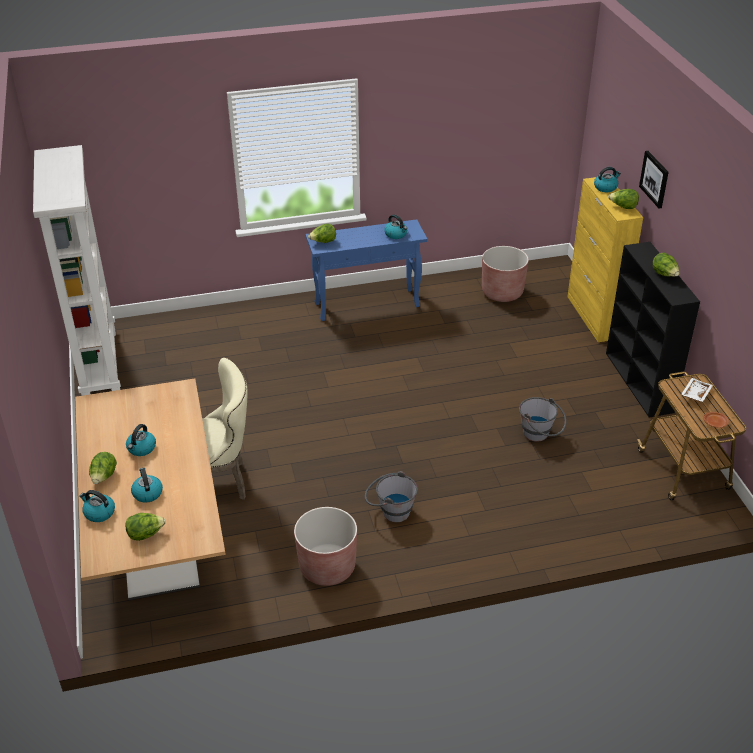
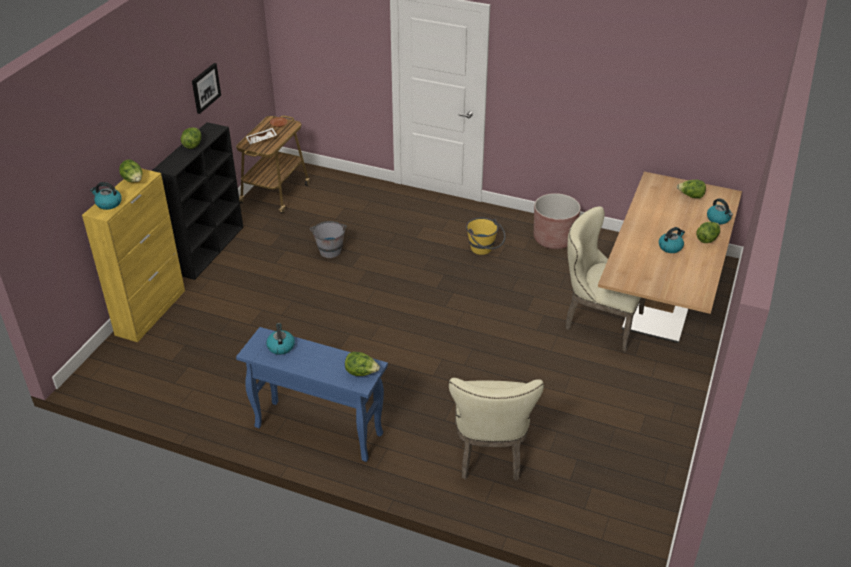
camera: 145 degrees left, 0 degrees up
(98, 364) = (650, 497): white bookcase -> none
(147, 493) = (679, 218): kettle -> none
(233, 341) = (490, 455): none -> beige chair
(390, 511) = (484, 250): grey bucket -> yellow bucket
(502, 292) = (181, 377): brown planter -> none
(655, 179) = (125, 129): picture -> picture (205, 88)

